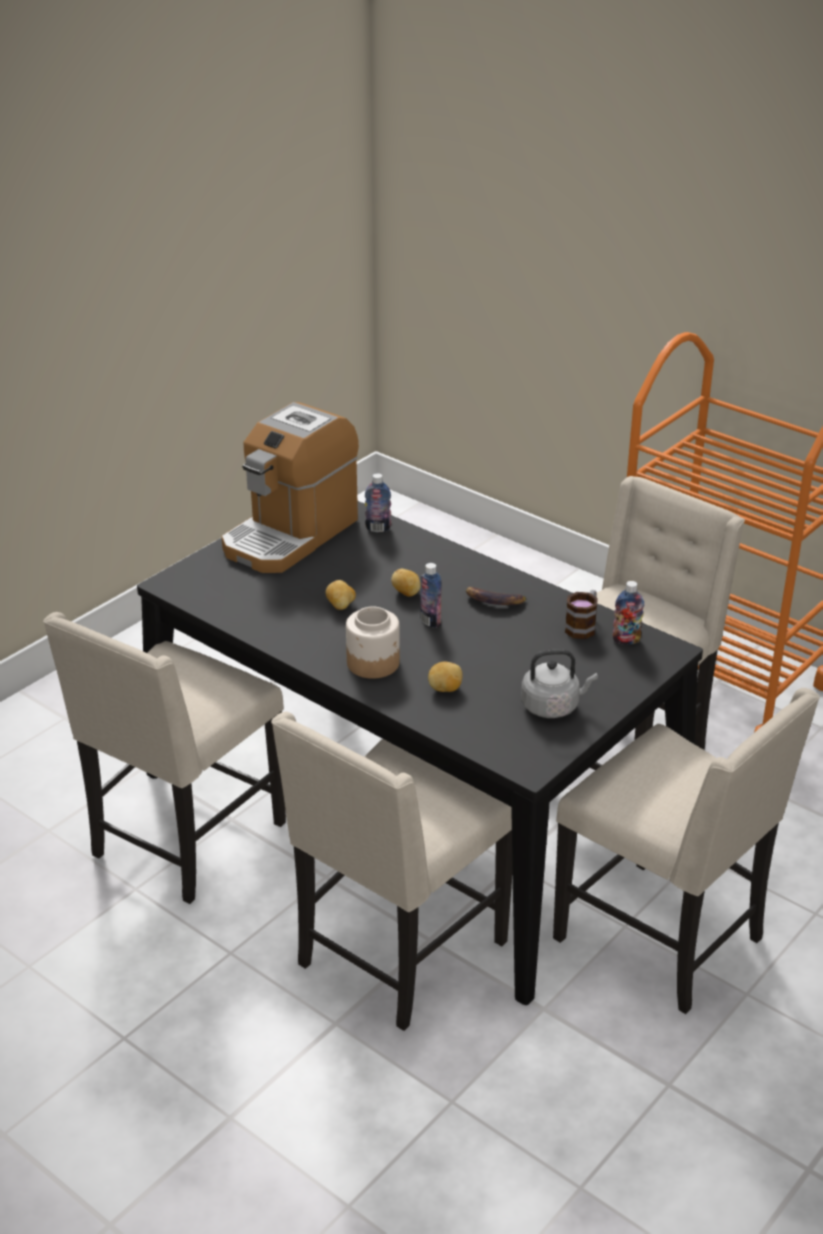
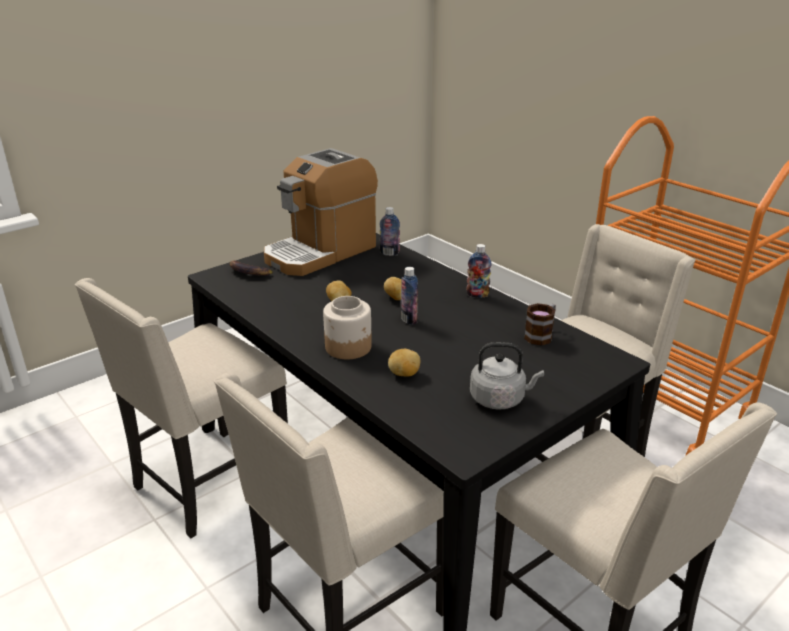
camera: 10 degrees right, 5 degrees down
(492, 601) = (466, 309): banana -> banana (249, 272)
(626, 640) = (579, 349): bottle -> bottle (477, 295)

